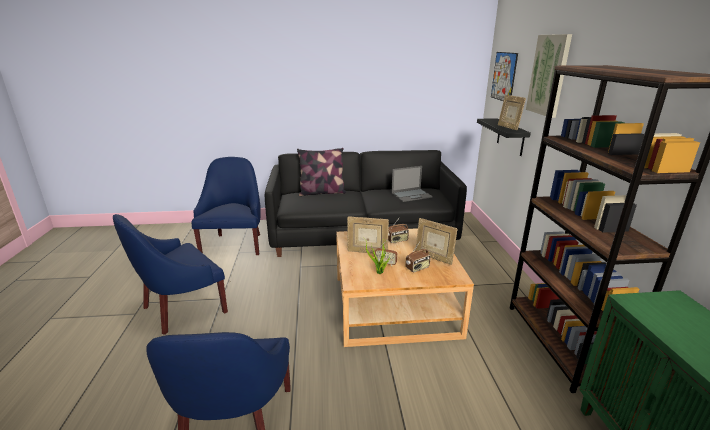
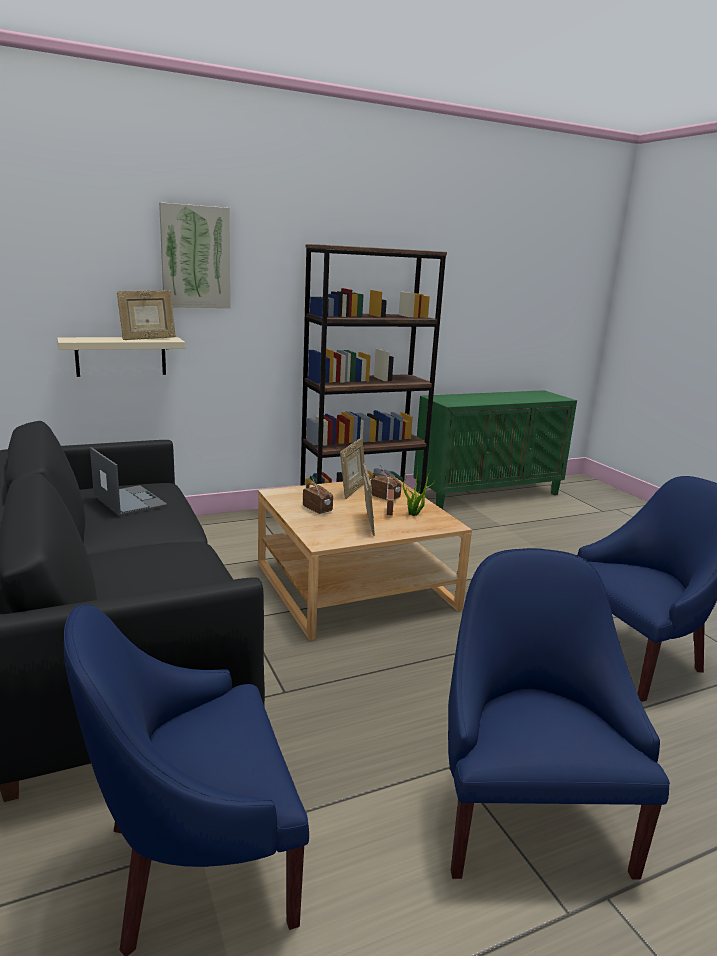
camera: 110 degrees left, 5 degrees down
(182, 308) = (525, 815): blue armchair -> blue armchair turned 120 degrees counterclockwise
(322, 192) = (108, 587): pillow -> none
(504, 76) = (53, 264): picture -> none
(510, 137) = (121, 356): black shelf -> beige shelf

